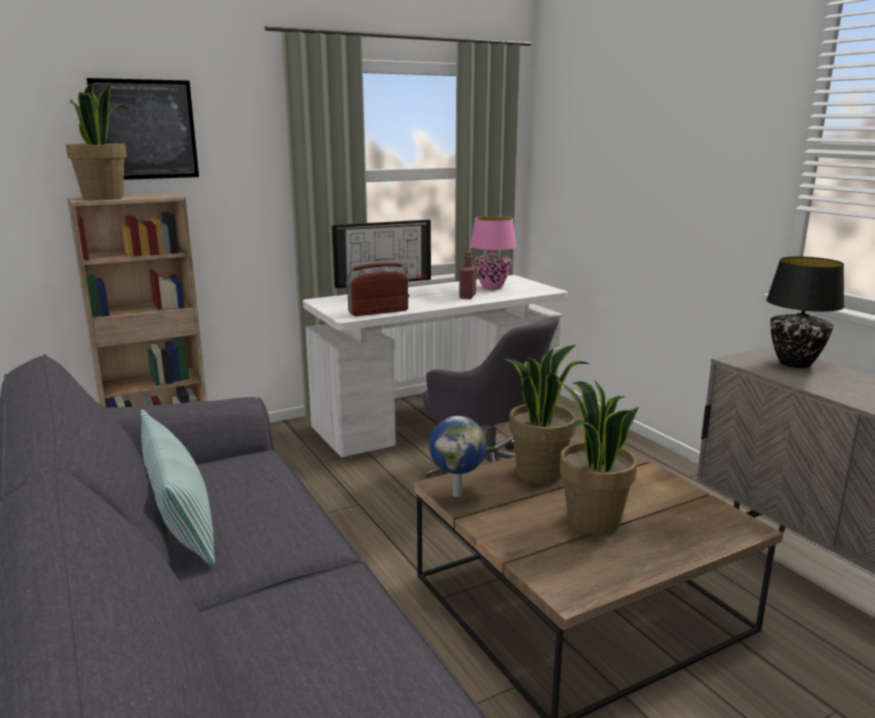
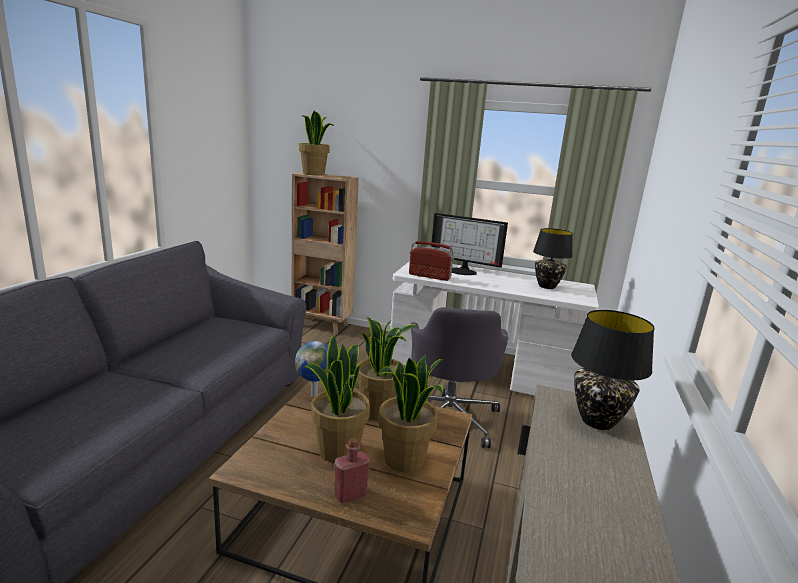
camera: 45 degrees right, 0 degrees up
(145, 130) = (350, 139): picture -> none
(180, 520) = (185, 338): pillow -> none
(467, 296) = (511, 286): red bottle -> red bottle (350, 495)
(492, 287) = (547, 287): pink table lamp -> black table lamp
(645, 494) = (404, 460): none -> potted plant

